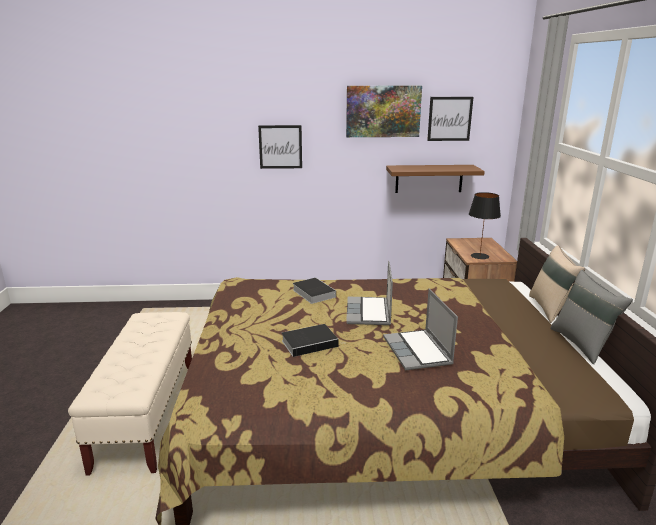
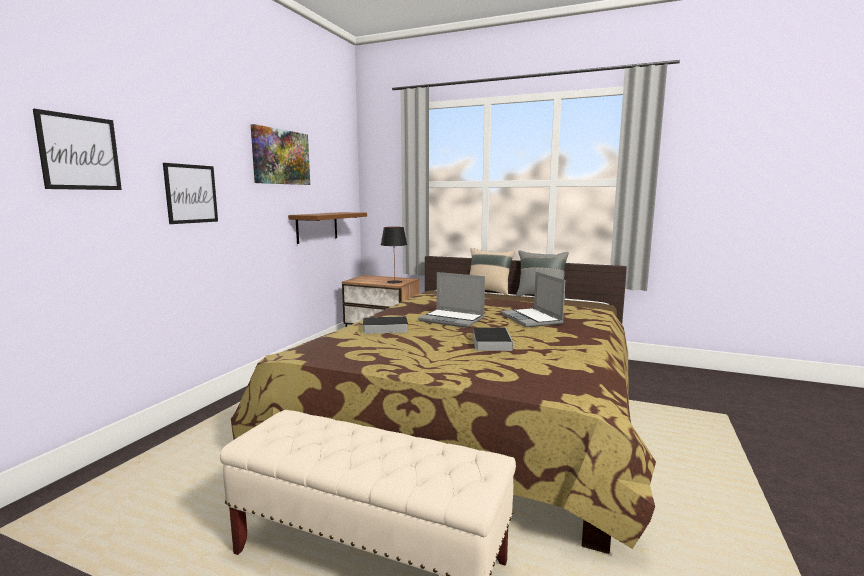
camera: 65 degrees left, 10 degrees down
(418, 351) = (532, 319): laptop -> laptop turned 60 degrees clockwise
(449, 119) = (324, 169): picture -> picture (80, 152)

